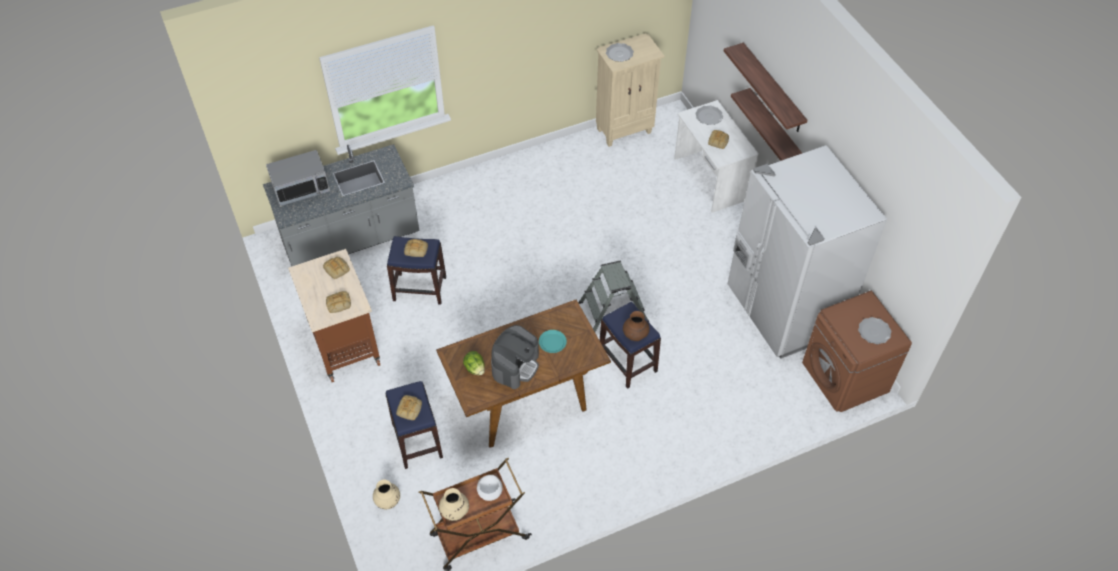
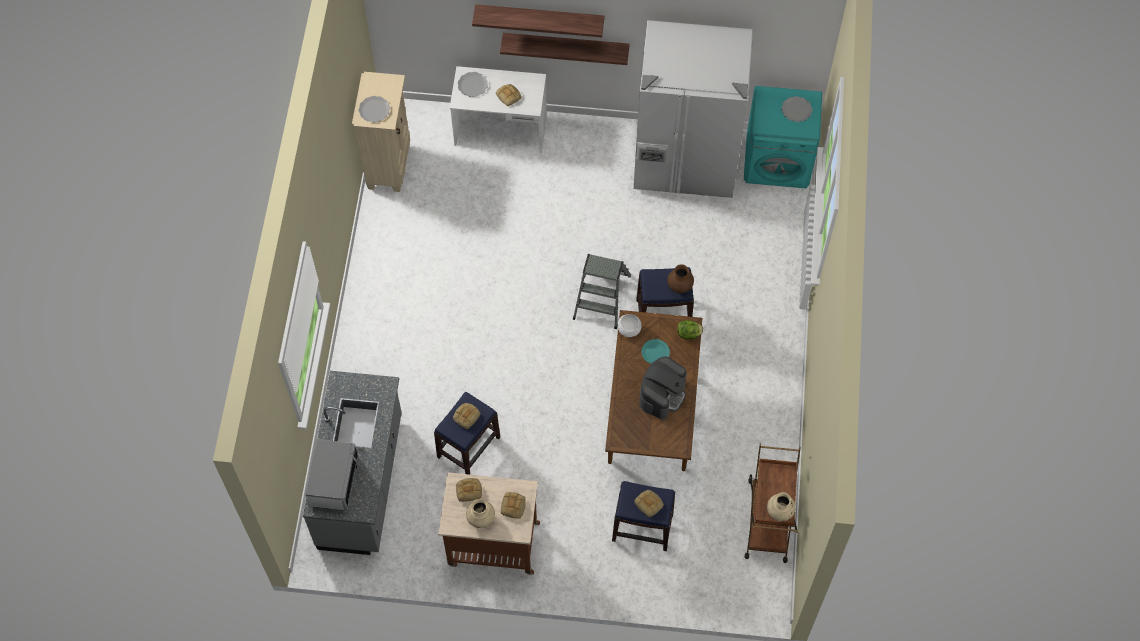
camera: 60 degrees left, 10 degrees up
(388, 501) = (691, 580): beige vase -> beige vase (481, 518)
(475, 368) = (646, 428): lettuce -> lettuce (689, 334)
(490, 492) = (776, 476): white bowl -> white bowl (629, 330)
(515, 365) = (662, 394): coffee machine -> coffee machine turned 60 degrees clockwise
(844, 377) = (778, 162): brown washing machine -> turquoise washing machine

